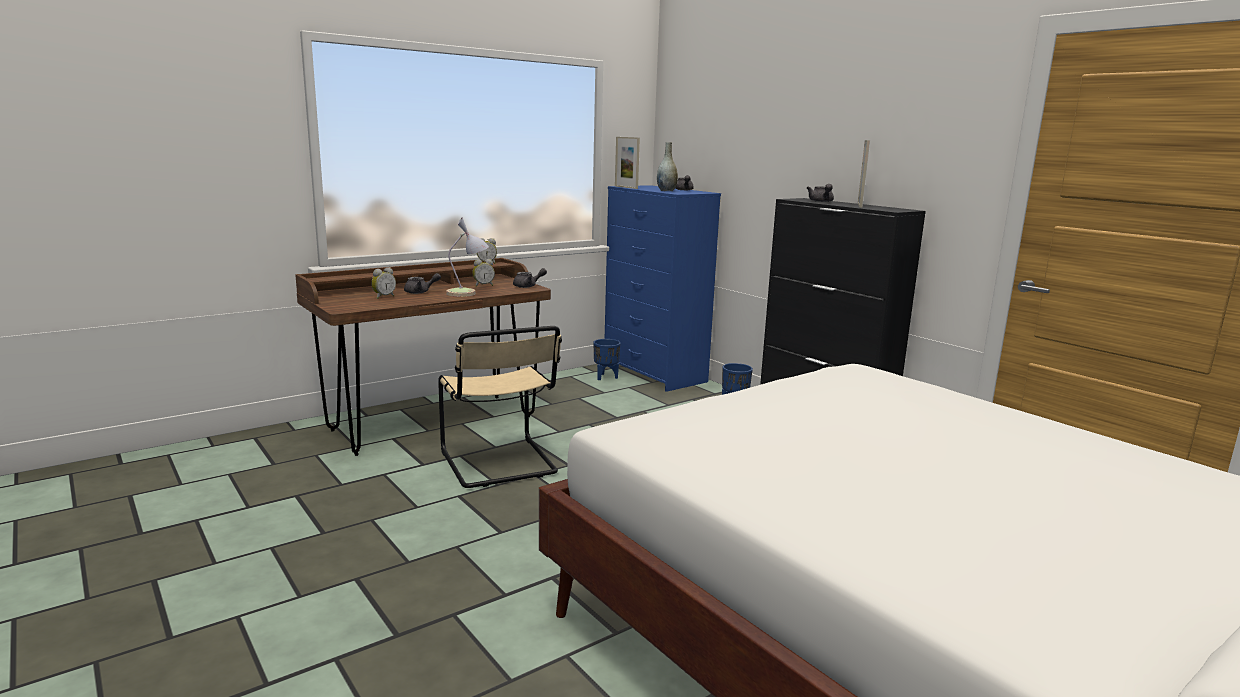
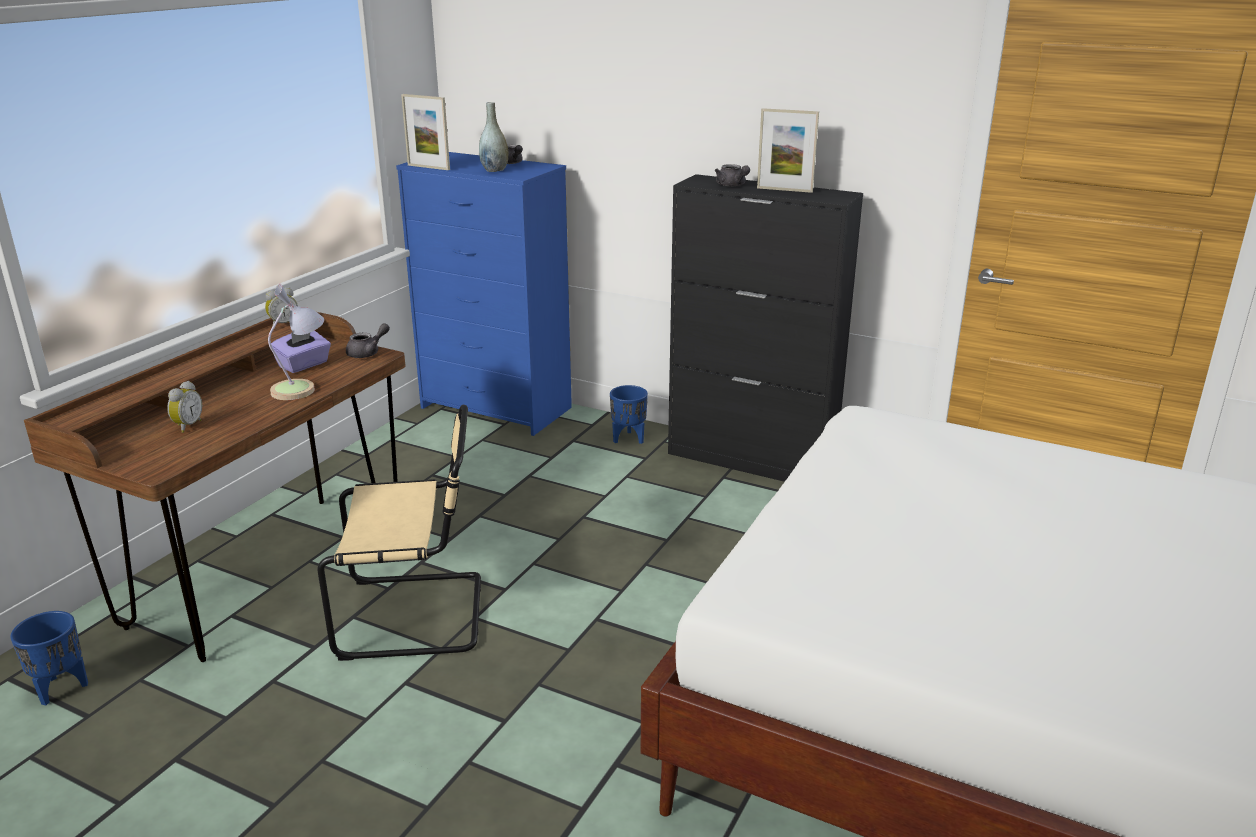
camera: 25 degrees left, 10 degrees up
(420, 292) = (230, 401): grey teapot -> none
(483, 285) = (304, 365): alarm clock -> purple tissue box
(500, 464) = (418, 615): beige chair -> beige chair turned 45 degrees counterclockwise
(606, 377) = (440, 429): blue planter -> blue planter (61, 688)
(859, 205) = (784, 190): picture frame -> picture frame turned 120 degrees clockwise

